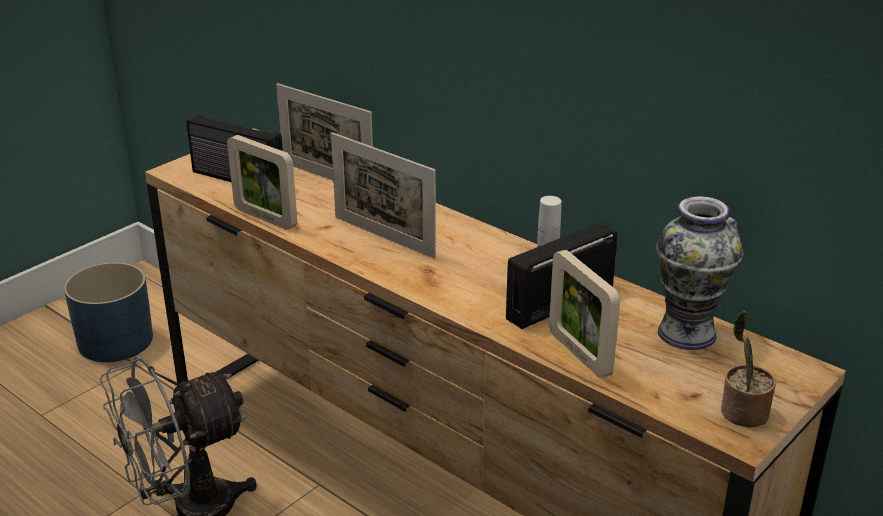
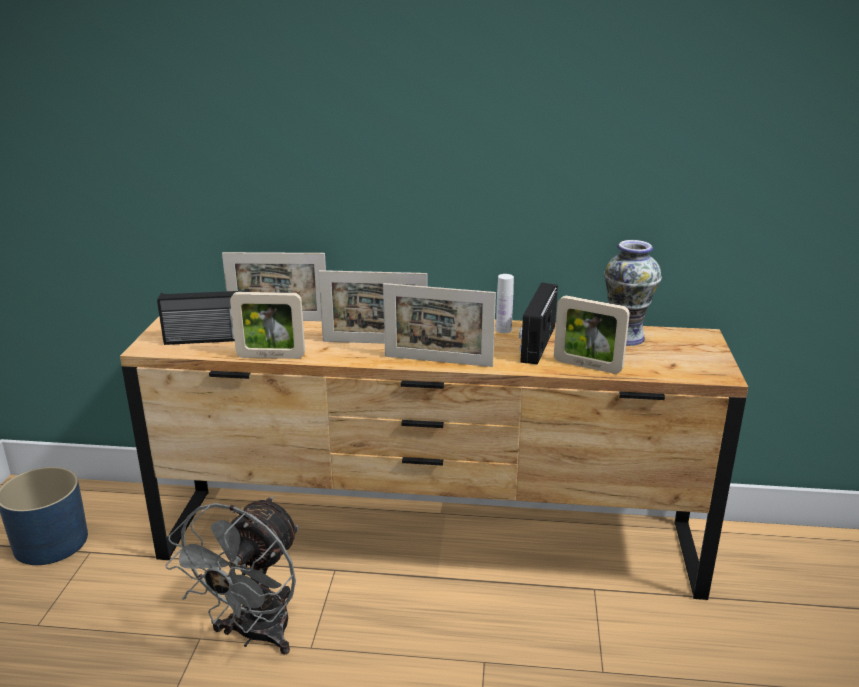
camera: 35 degrees left, 5 degrees down
(417, 283) = (438, 361): none -> picture frame
(741, 413) = (706, 365): potted plant -> none

